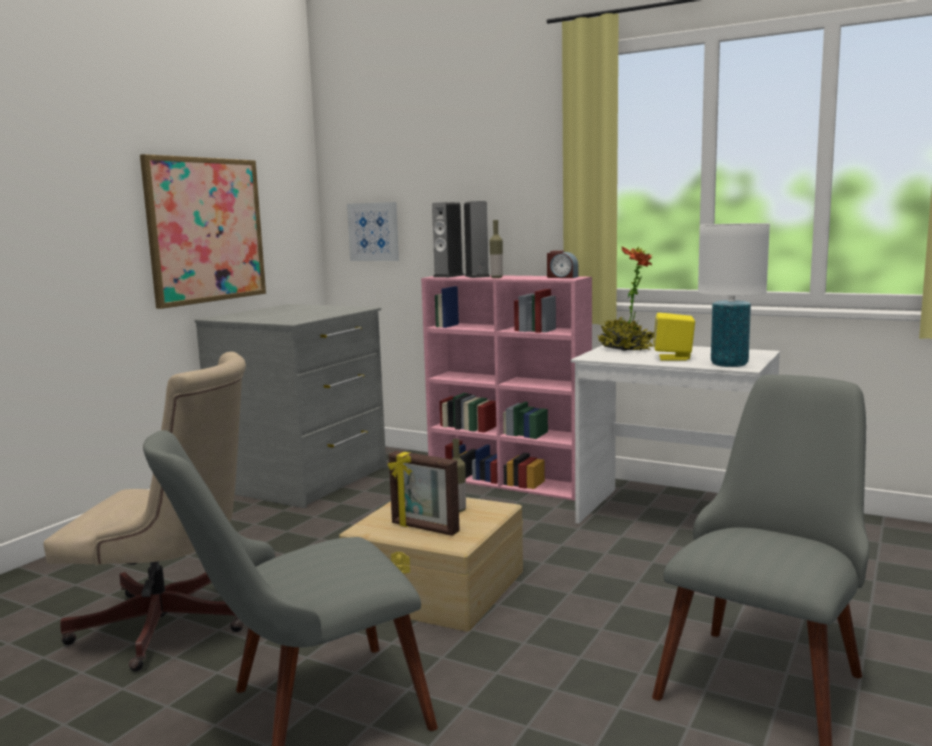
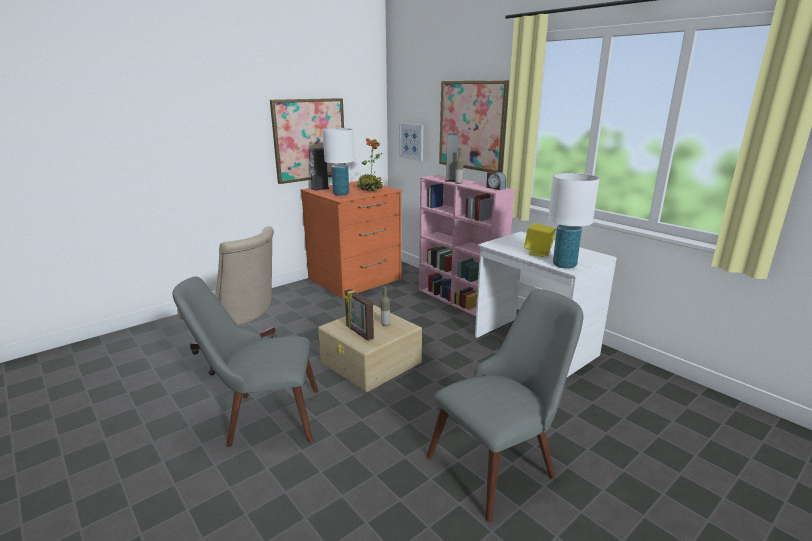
camera: 20 degrees right, 10 degrees up
(283, 318) = (341, 194): none -> white table lamp
(304, 479) = (355, 279): grey dresser -> orange dresser
(448, 276) = (437, 177): speaker -> speaker (320, 189)
(492, 192) = (472, 125): none -> picture
(626, 349) = (520, 240): potted plant -> potted plant (370, 189)

